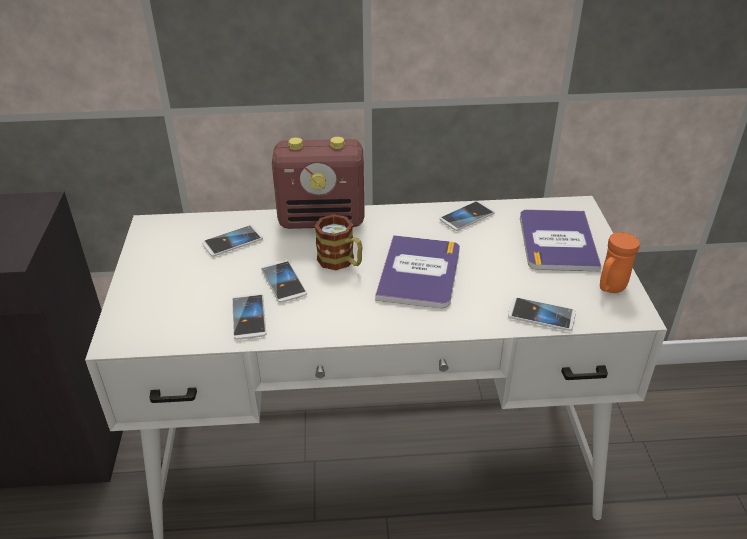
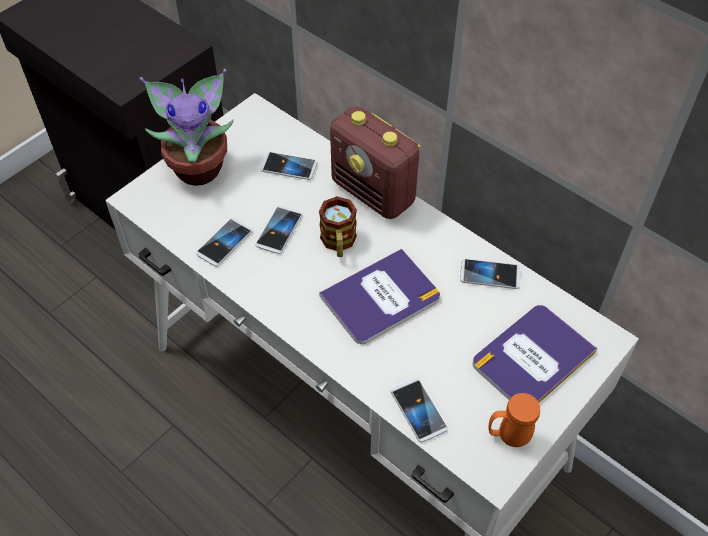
camera: 45 degrees right, 15 degrees up
(151, 284) = (199, 167): none -> potted plant

